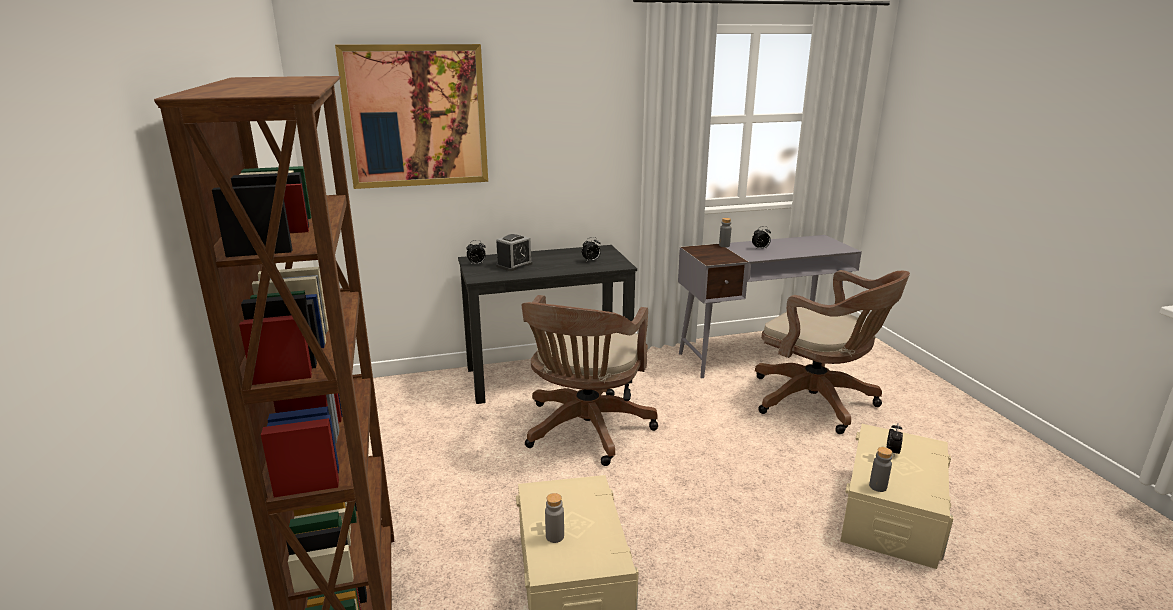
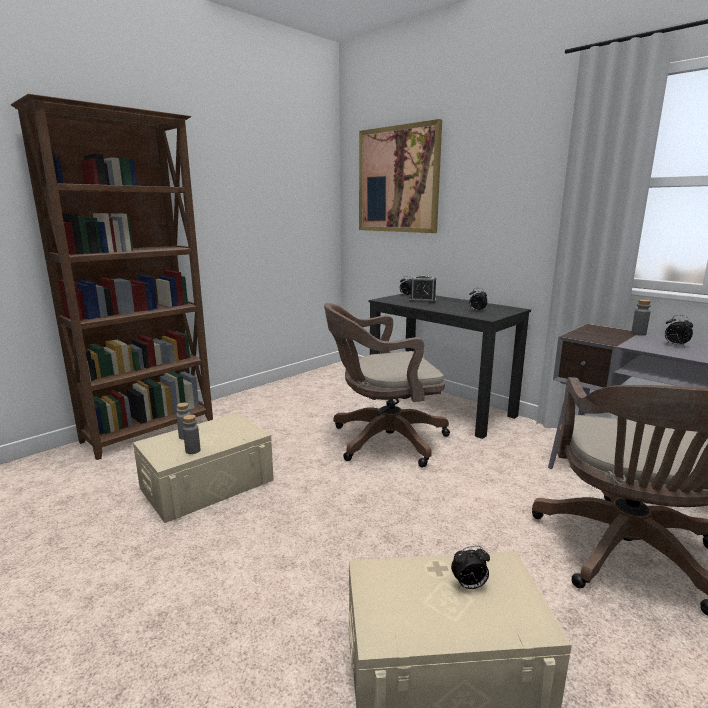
camera: 60 degrees right, 5 degrees down
(878, 486) = (374, 581): grey bottle -> grey bottle (193, 450)

